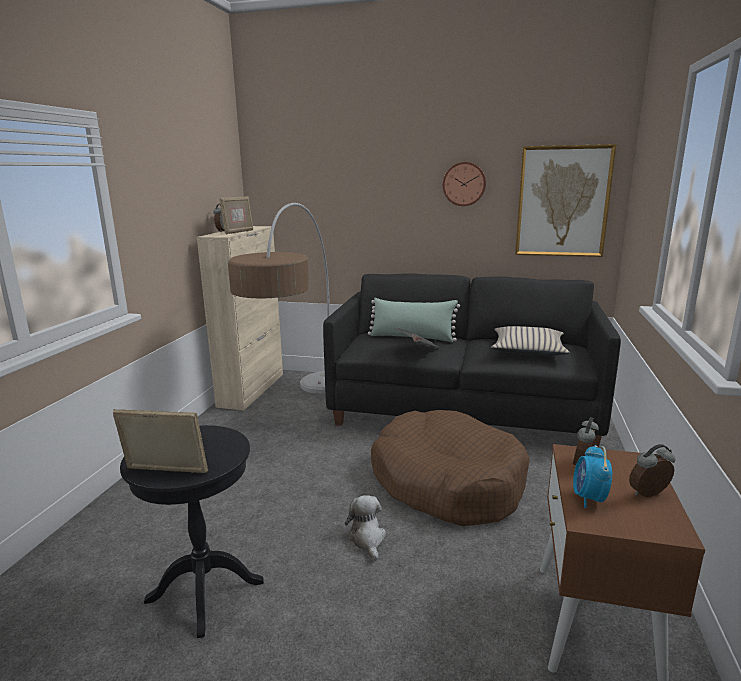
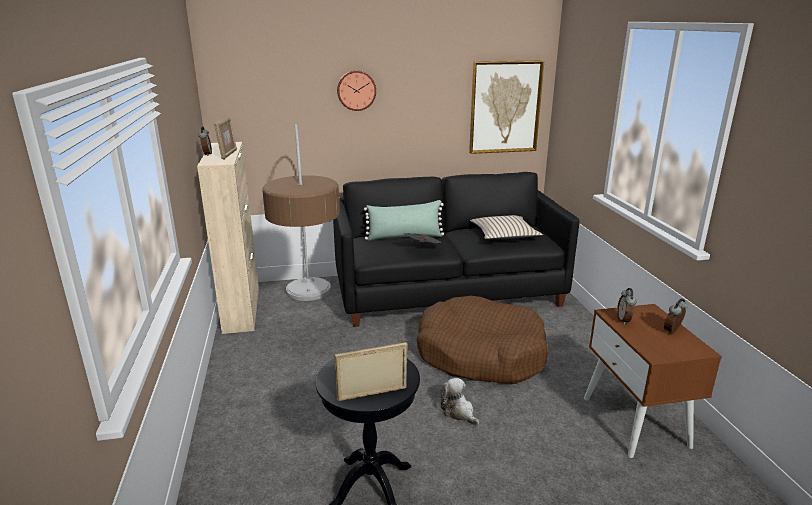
camera: 25 degrees left, 5 degrees up
(464, 184) = (425, 94): wall clock -> wall clock (356, 90)
(589, 498) = (645, 341): alarm clock -> none

